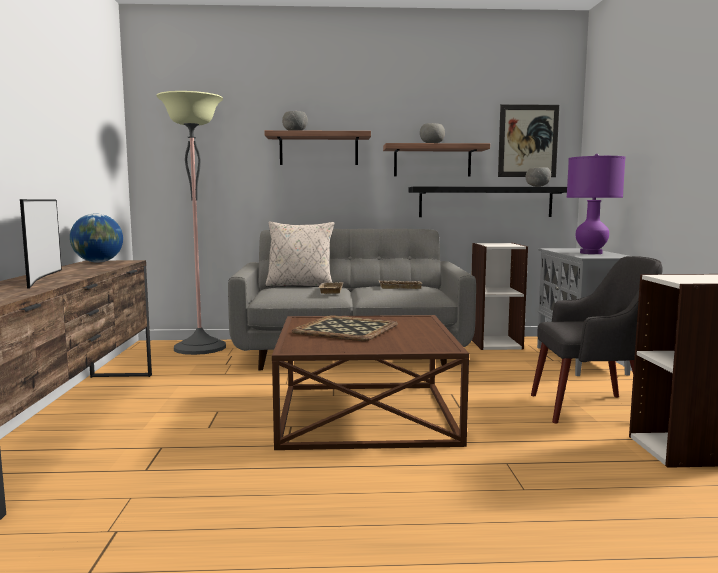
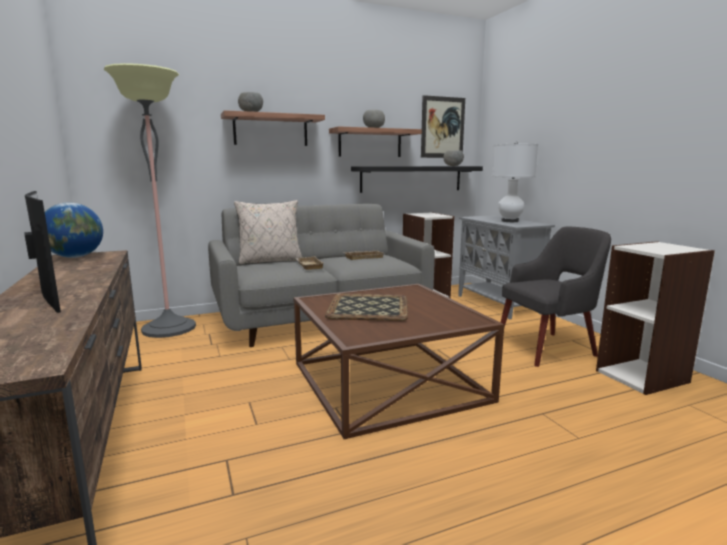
camera: 20 degrees left, 5 degrees up
(591, 253) = (509, 221): purple table lamp -> white table lamp

